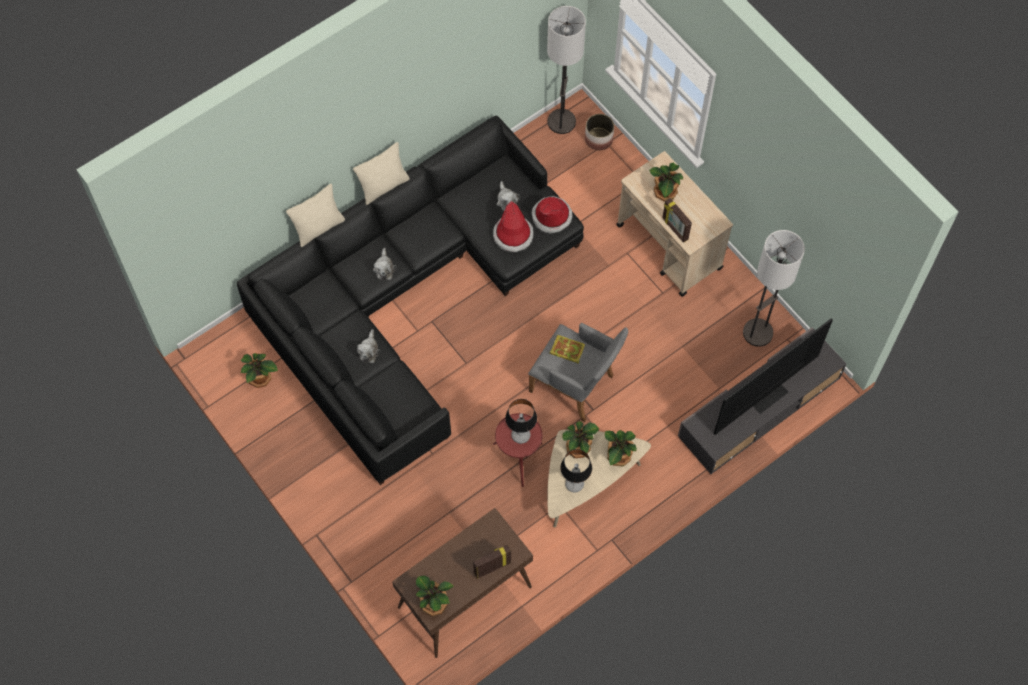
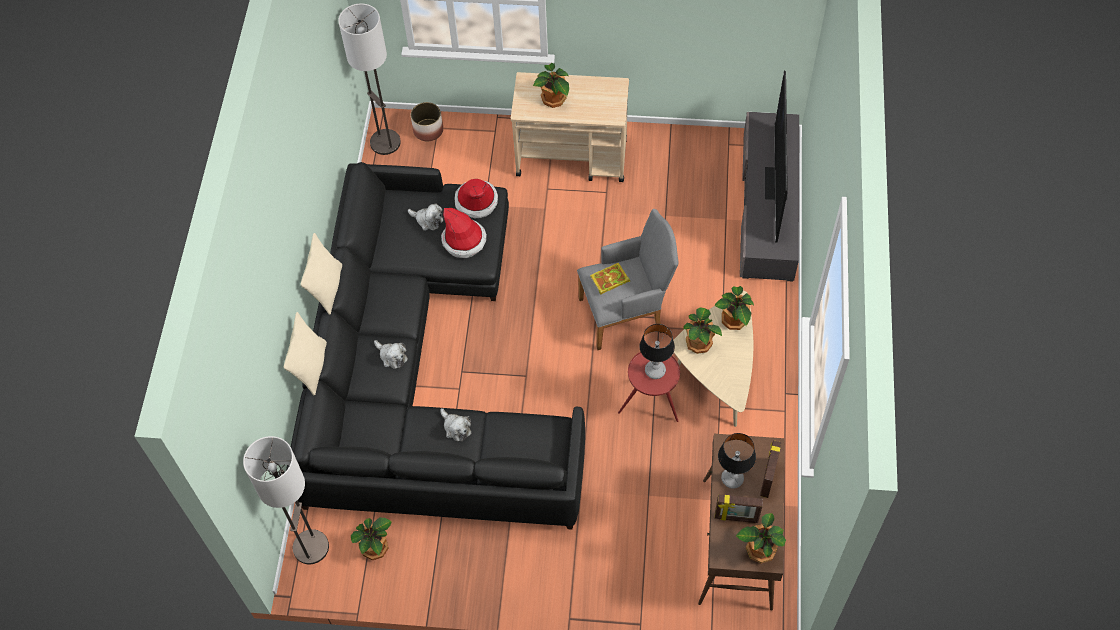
camera: 45 degrees left, 5 degrees down
(574, 484) = (729, 371): table lamp -> table lamp (732, 479)
(674, 229) = (592, 117): picture frame -> picture frame (736, 518)
(757, 332) = (704, 158): floor lamp -> floor lamp (310, 547)

